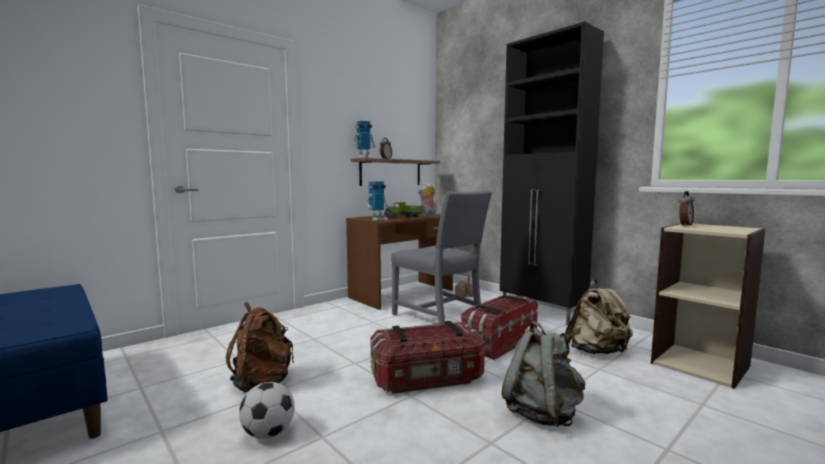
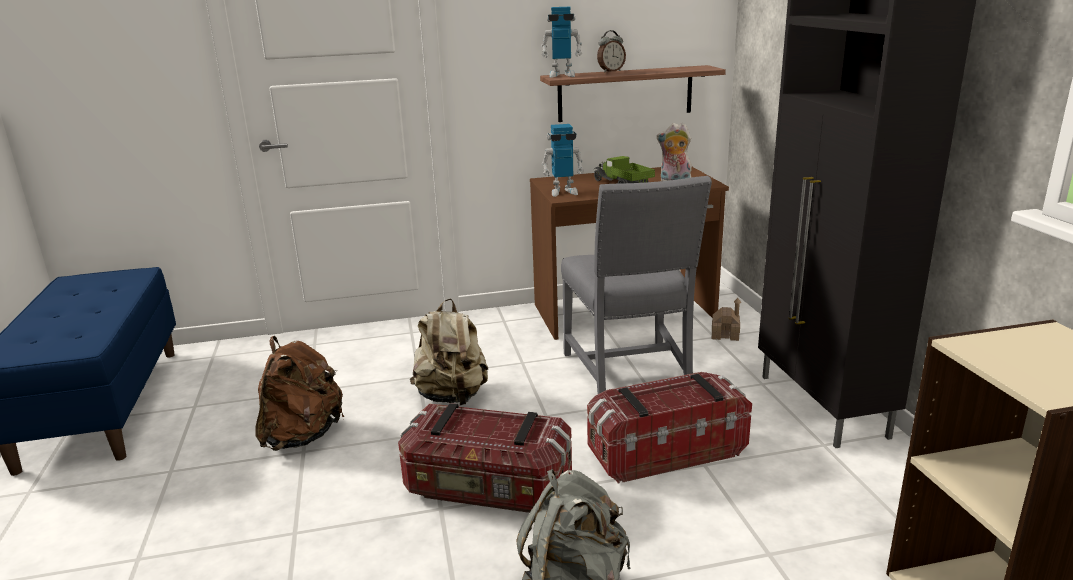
camera: 30 degrees right, 15 degrees up
(268, 433) = (251, 509): football -> none
(597, 351) = (814, 518): beige backpack -> beige backpack (452, 396)
(684, 225) = (1010, 336): alarm clock -> none

